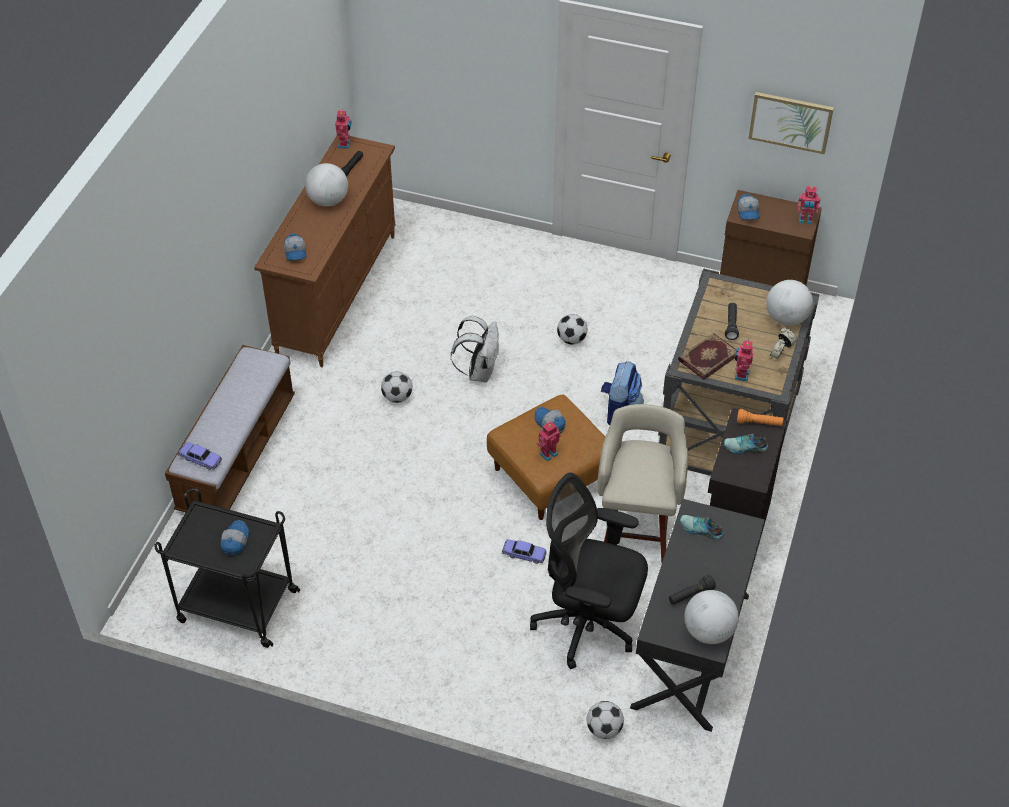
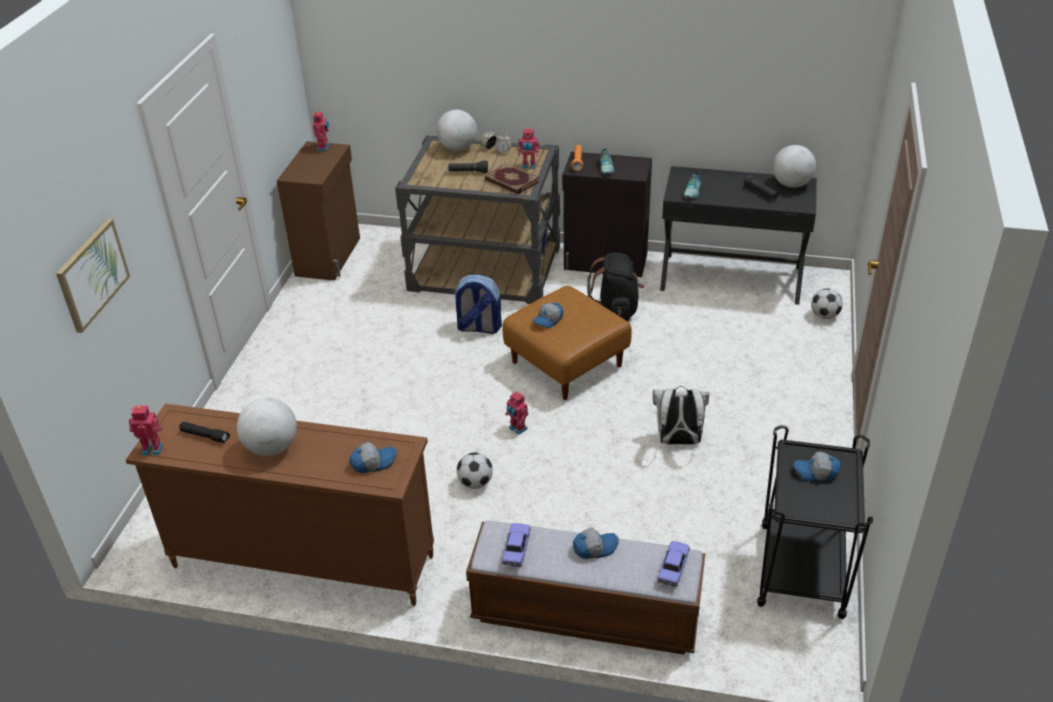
camera: 95 degrees left, 10 degrees down
(479, 371) = (431, 424): white backpack -> white backpack (678, 441)
(524, 554) = (664, 372): toy car -> toy car (516, 549)
(548, 453) = (586, 318): toy robot -> toy robot (517, 429)
(571, 339) = (382, 364): football -> none
(591, 623) = (725, 329): black office chair -> none
(637, 529) = (616, 310): beige stool -> black backpack
(748, 212) = (310, 174): cap -> cap (594, 547)
(790, 122) = (272, 79): picture -> picture (92, 274)

